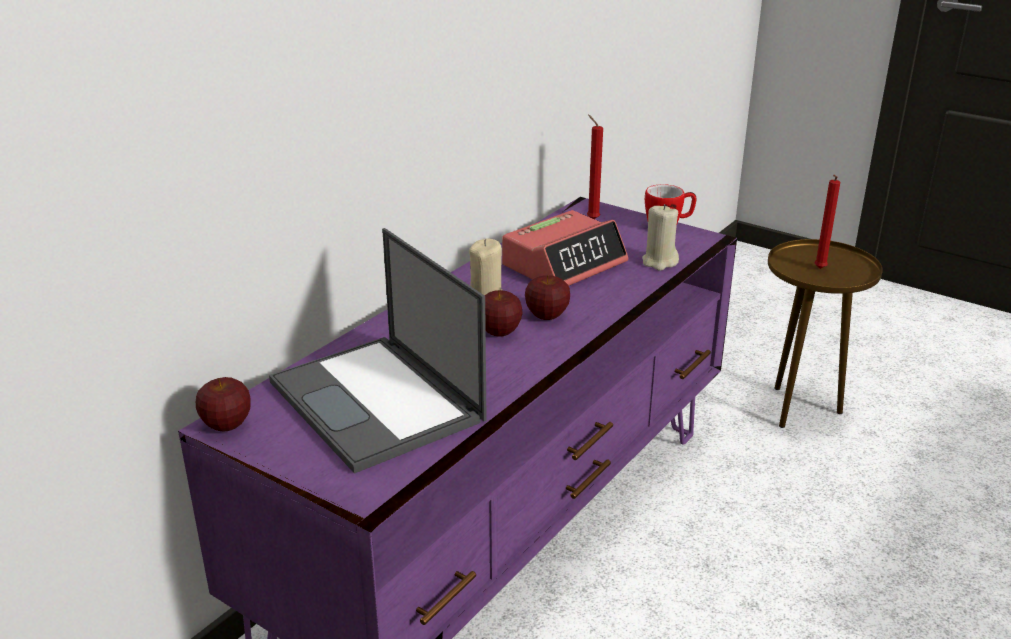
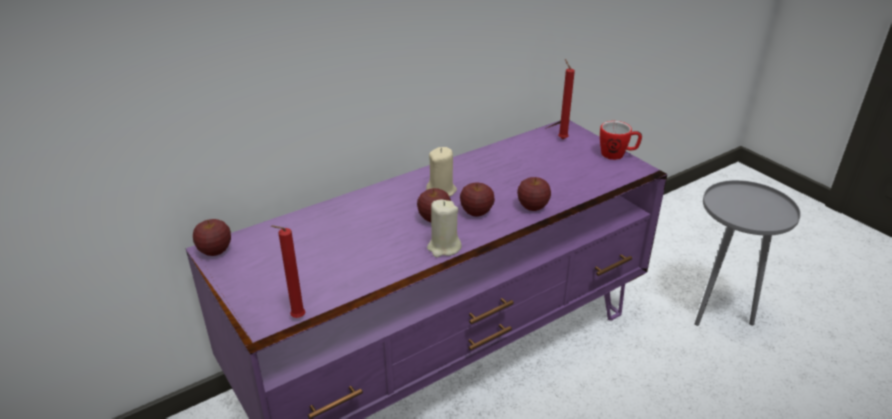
camera: 20 degrees right, 5 degrees up
(378, 402) = (318, 256): laptop -> none
(564, 264) = (517, 172): alarm clock -> none
(610, 297) = (532, 207): none -> apple
(659, 262) = (590, 184): beige candle -> beige candle (443, 247)
(799, 408) = (719, 313): brown side table -> grey side table
(819, 269) = (744, 209): red candle -> red candle (296, 318)

